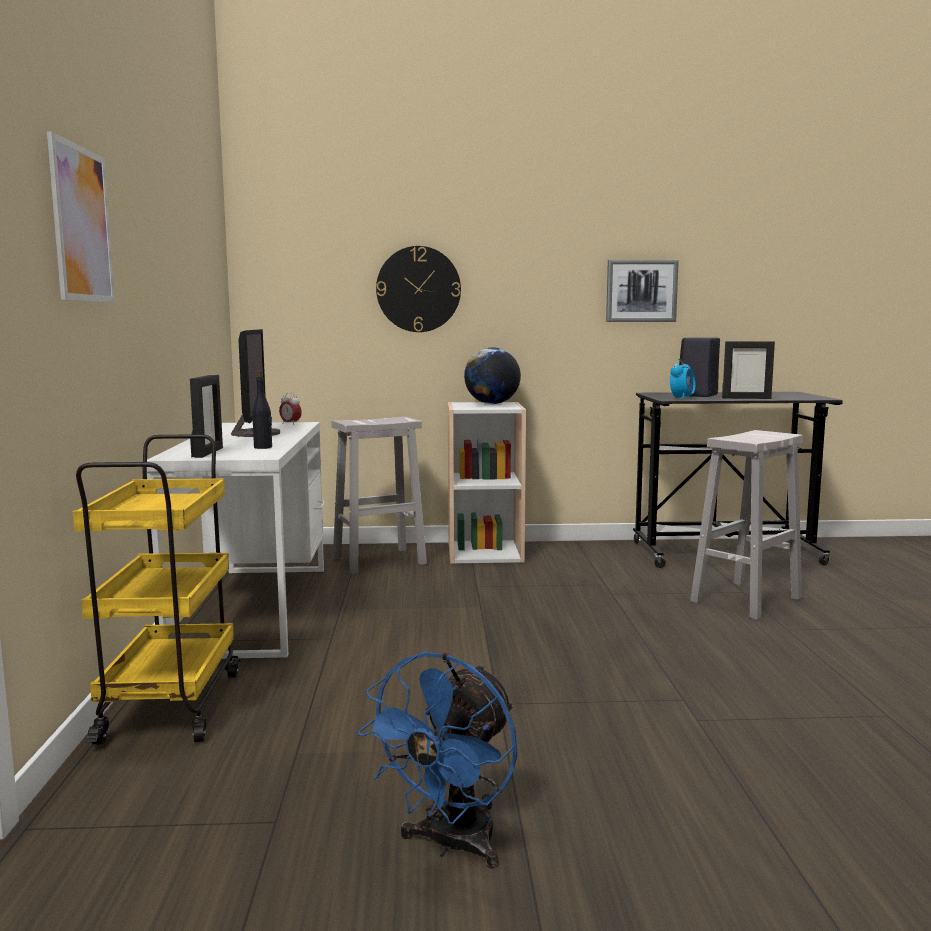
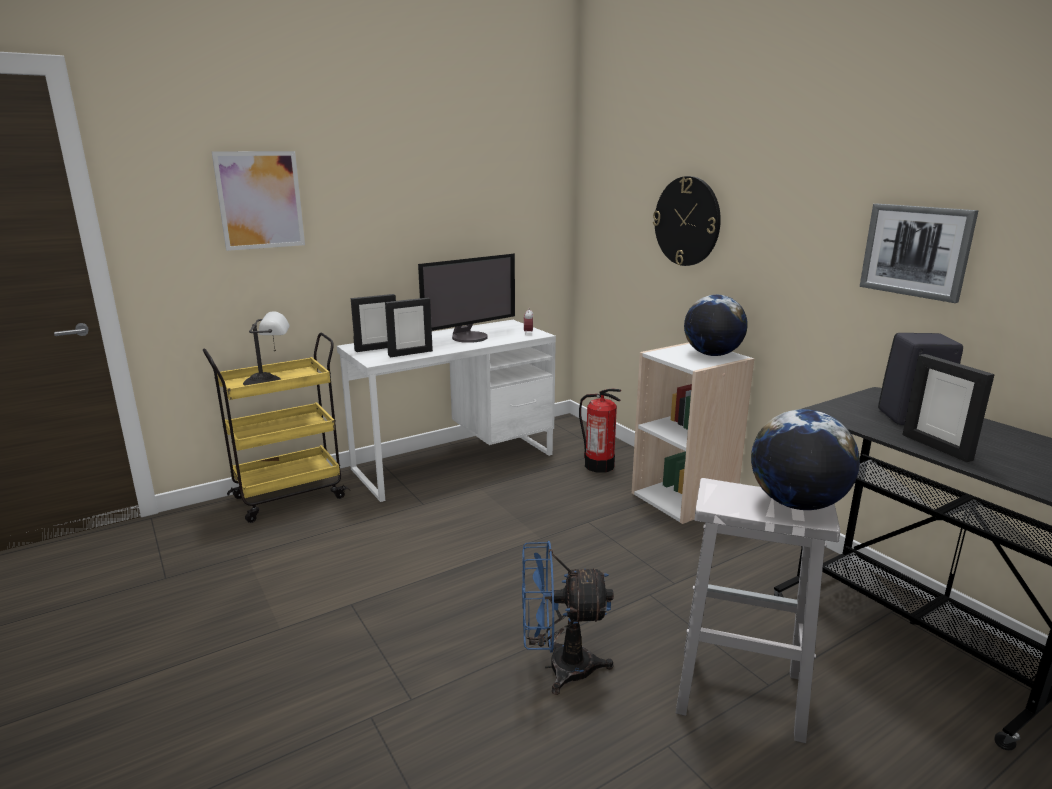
camera: 60 degrees right, 10 degrees up
(154, 509) = (270, 380): none -> table lamp
(263, 447) = (410, 353): black bottle -> picture frame
(380, 561) = (599, 465): white stool -> fire extinguisher
(451, 845) = (144, 646): blue fan -> blue fan (558, 668)
(682, 398) = (846, 415): alarm clock -> none
(763, 433) = (796, 503): none -> globe

